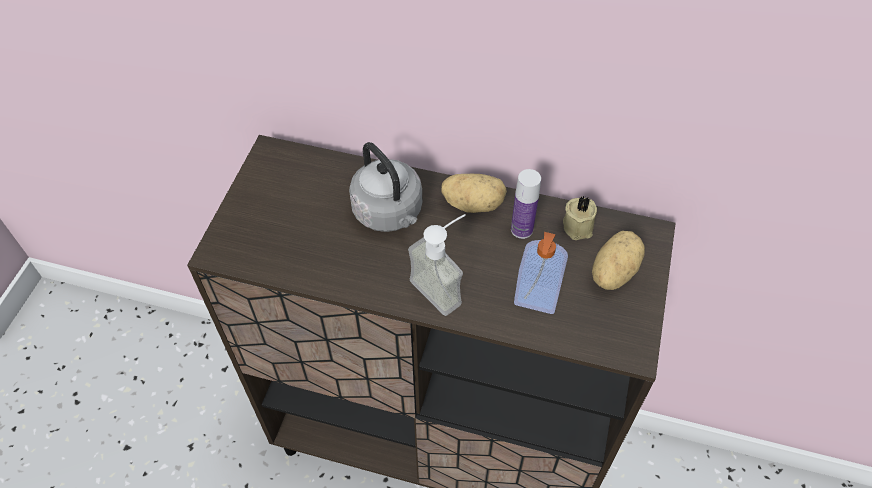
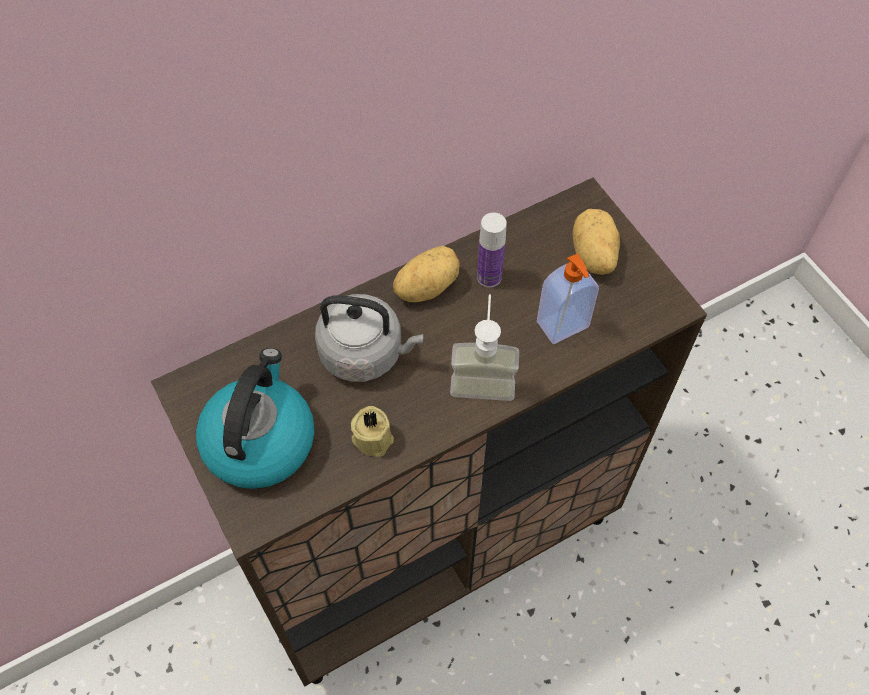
camera: 45 degrees left, 5 degrees up
(274, 212) = (260, 440): none -> kettle
(579, 226) = (528, 237): beige candle -> beige candle (373, 437)

